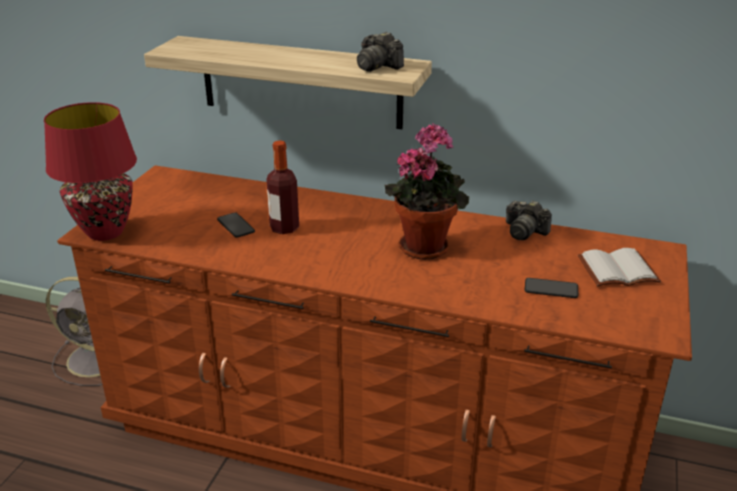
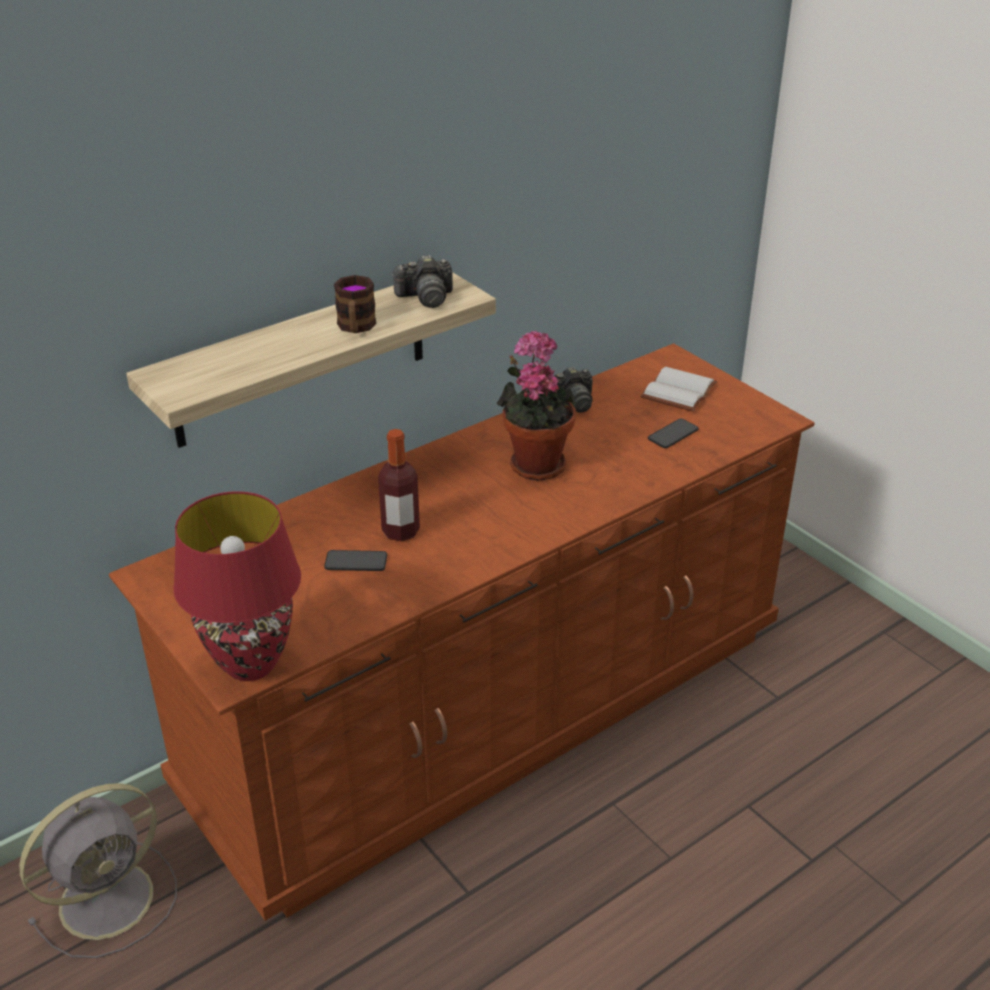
camera: 55 degrees left, 5 degrees up
(306, 62) = (356, 328): none -> mug

